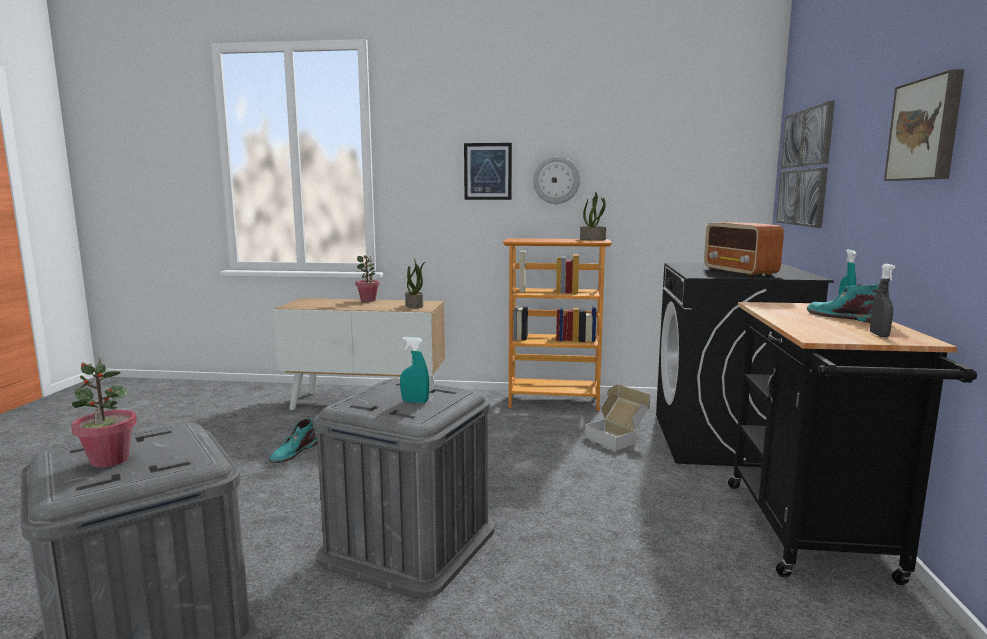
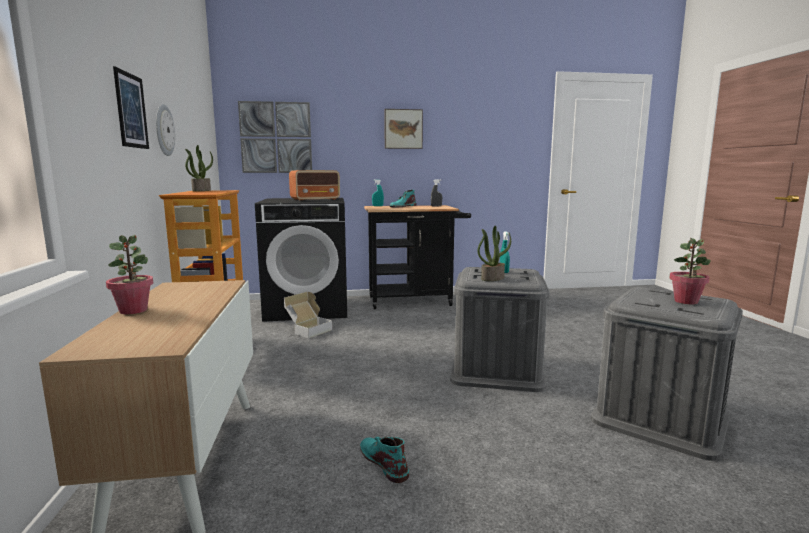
camera: 105 degrees left, 0 degrees up
(293, 452) = (383, 461): turquoise boot -> turquoise boot turned 135 degrees counterclockwise
(414, 306) = (202, 287): potted plant -> potted plant (492, 278)

